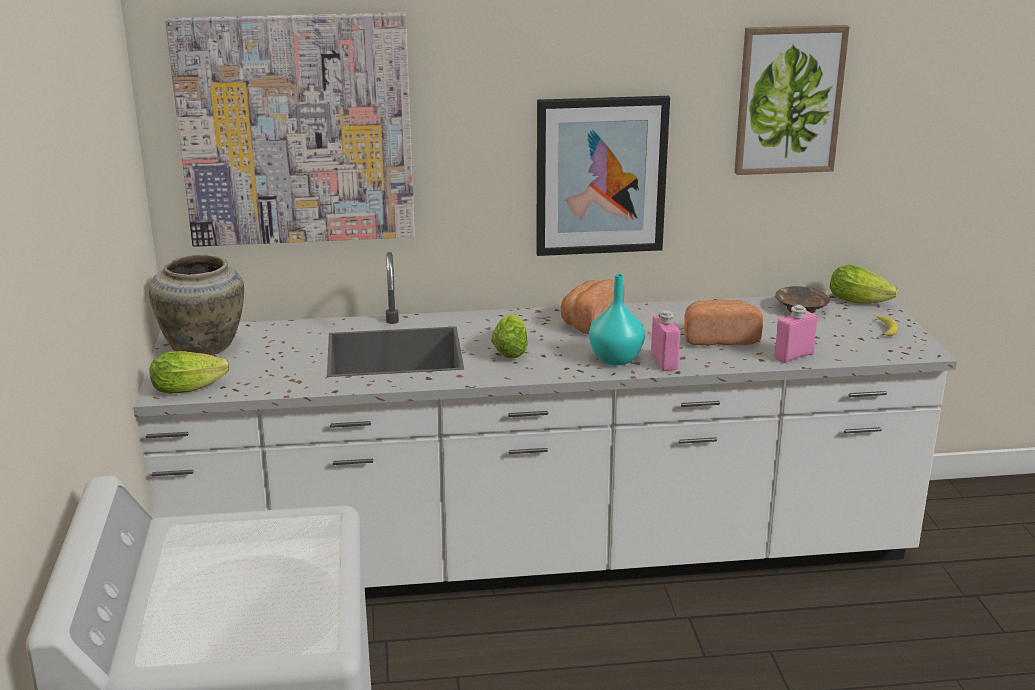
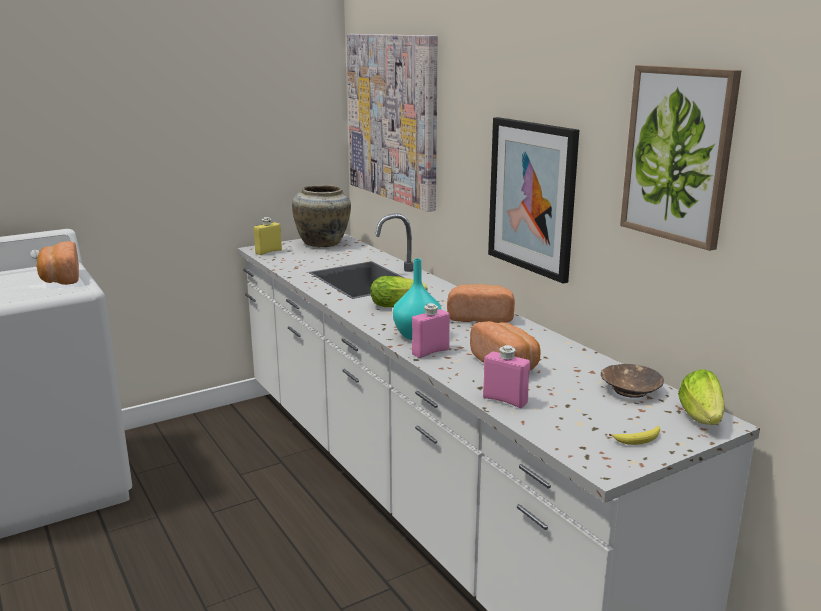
camera: 65 degrees right, 5 degrees down
(192, 387) = (268, 252): lettuce -> yellow bottle
(252, 534) = (60, 278): none -> bread

